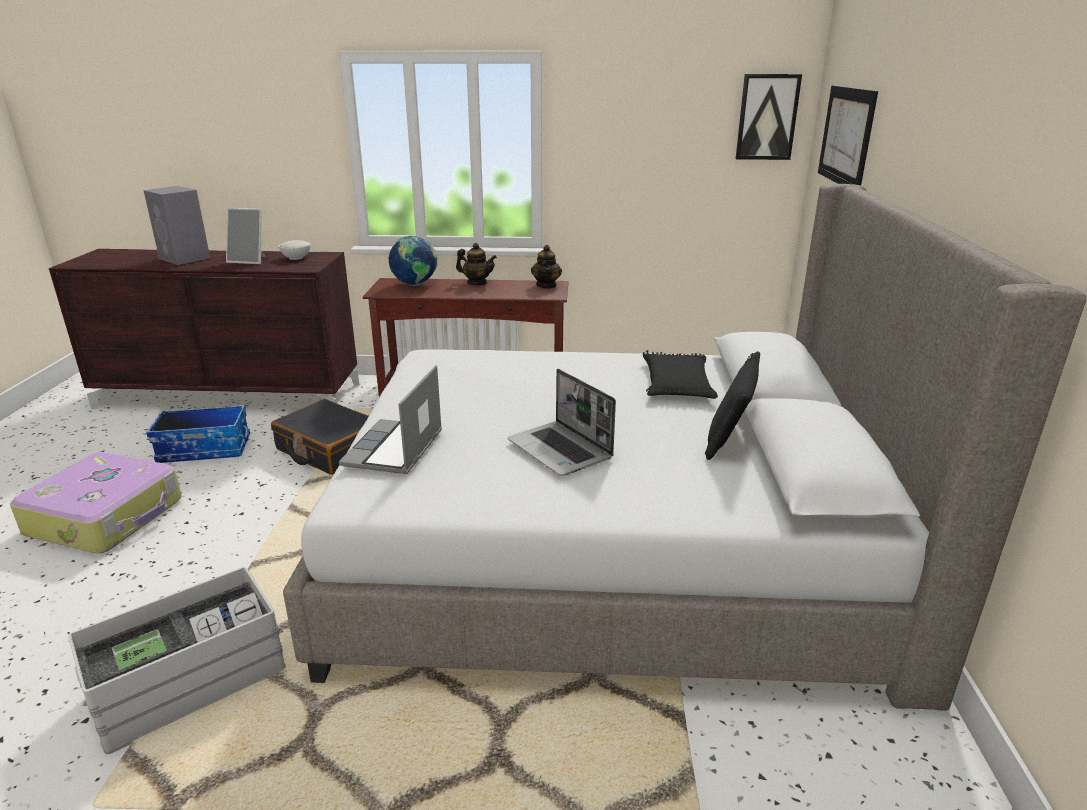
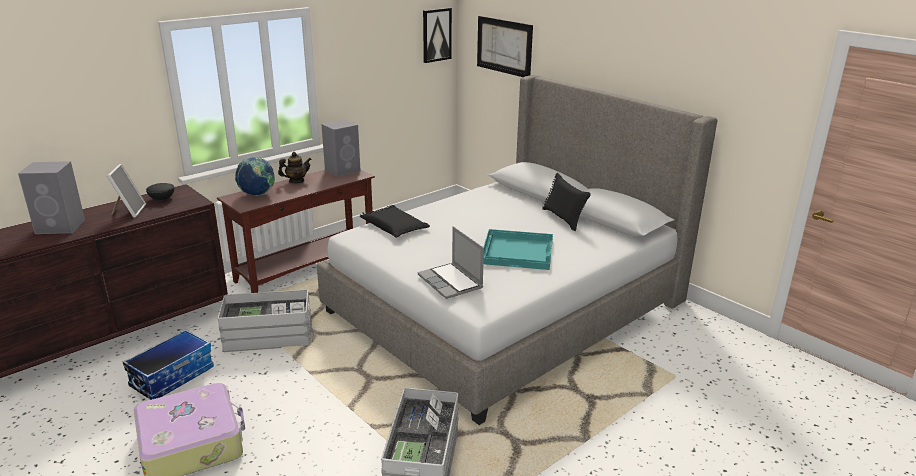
camera: 45 degrees left, 0 degrees up
(250, 260) = (129, 211): picture frame -> picture frame turned 60 degrees counterclockwise
(296, 257) = (161, 198): white bowl -> black bowl
(329, 449) = (269, 335): black suitcase -> grey storage box
(546, 285) = (343, 170): teapot -> grey speaker
(561, 450) = (518, 251): laptop -> turquoise tray
(677, 382) = (502, 203): black pillow -> black pillow (394, 226)

